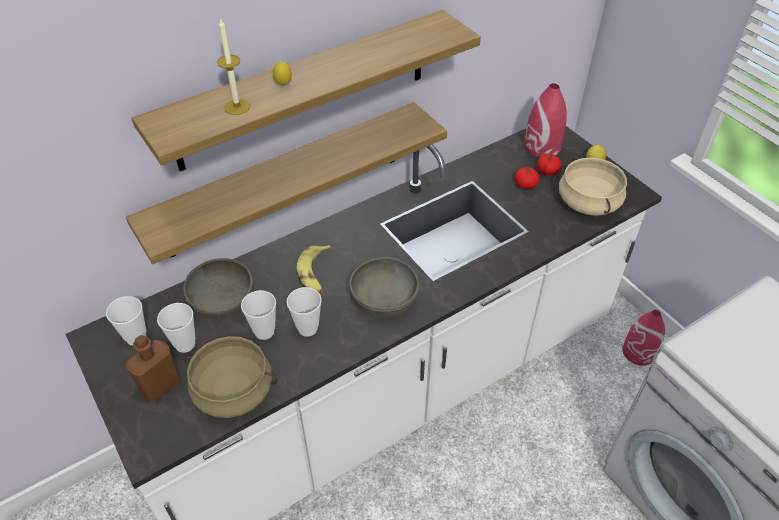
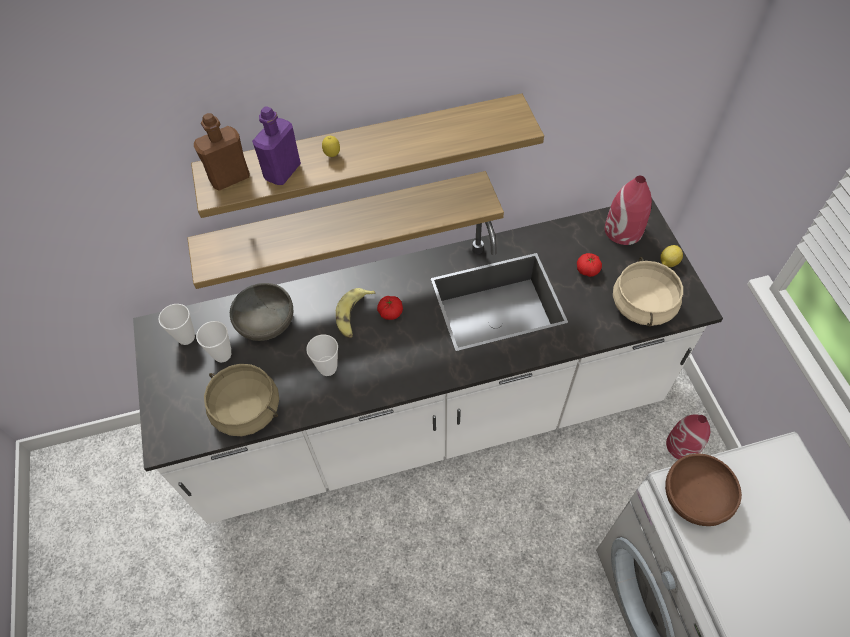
camera: 20 degrees right, 10 degrees up
(160, 386) = (191, 388): brown bottle -> brown bottle (230, 178)
(237, 107) = (282, 172): candle -> purple bottle
(264, 331) = (290, 361): cup -> none
(384, 300) = (404, 358): grey bowl -> none
(547, 171) = (616, 260): tomato -> tomato (390, 312)
(712, 352) = (695, 497): none -> brown bowl

